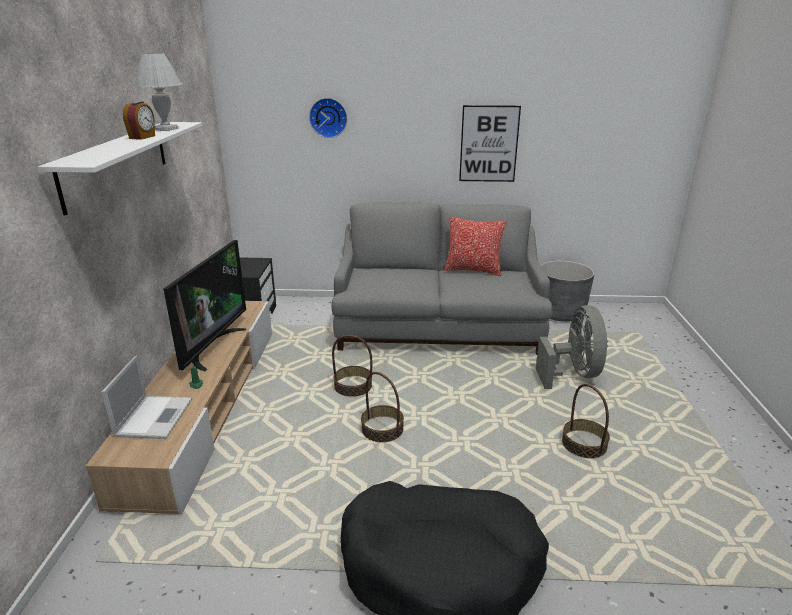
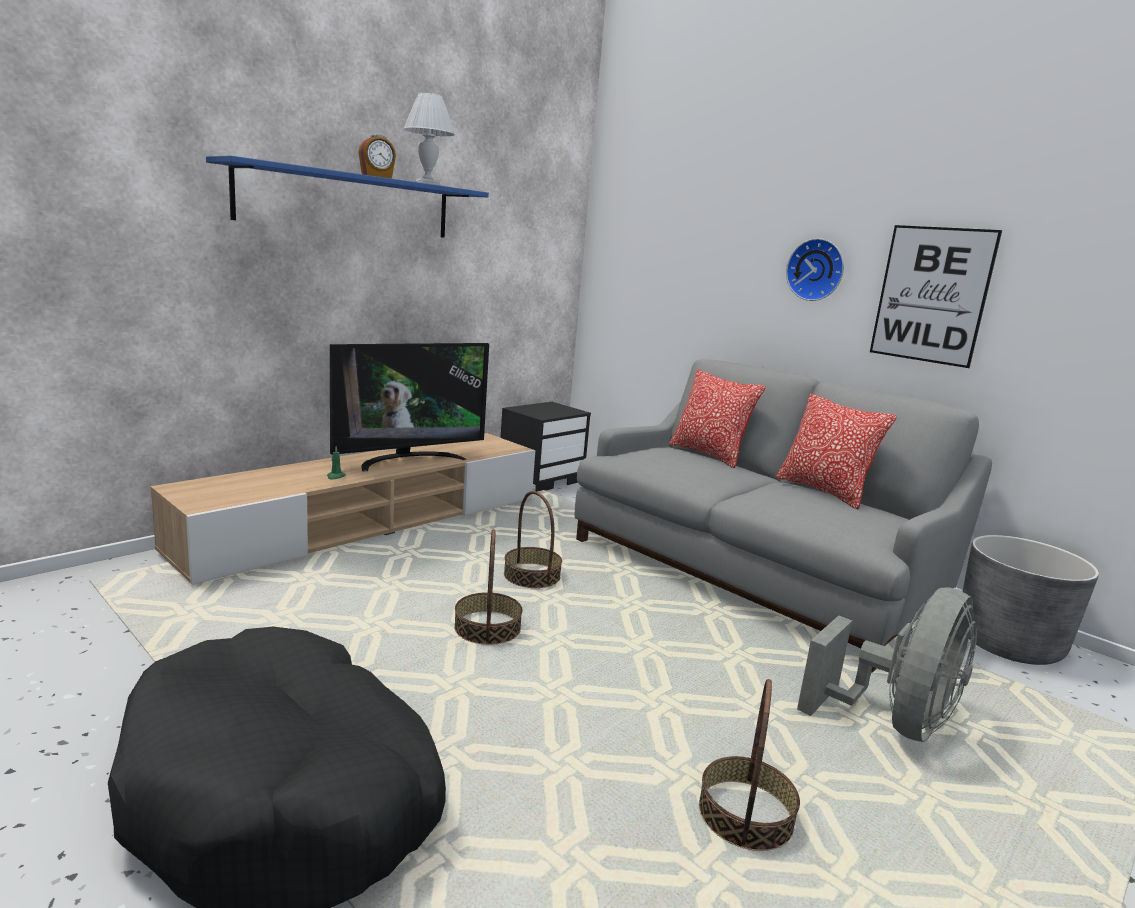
camera: 40 degrees right, 10 degrees down
(117, 163) = (349, 203): white shelf -> blue shelf
(154, 416) = (259, 481): laptop -> none
(328, 117) = (702, 234): wall clock -> wall clock (816, 270)
(391, 267) = (708, 454): none -> pillow

